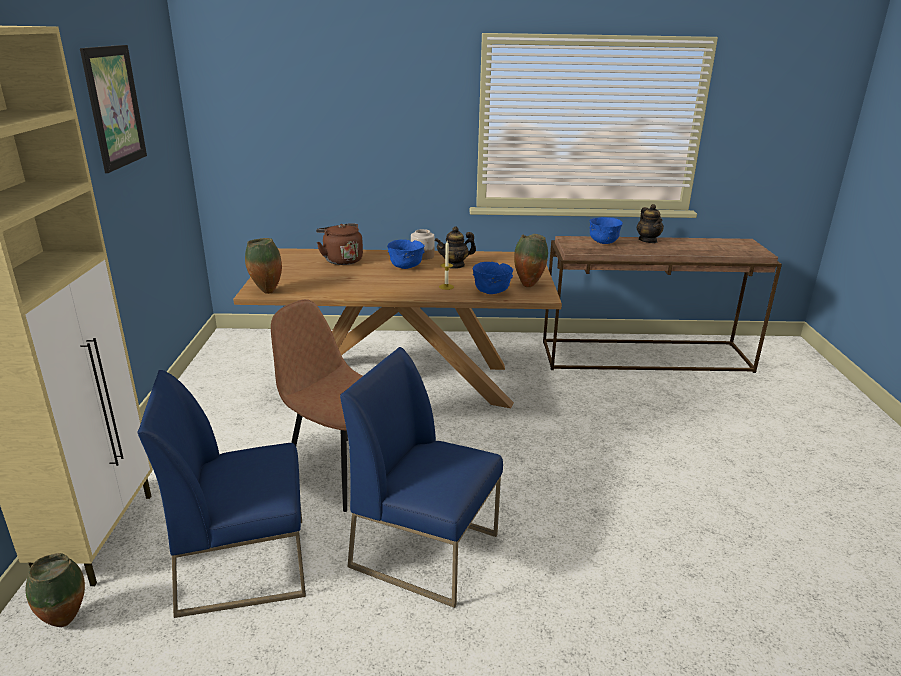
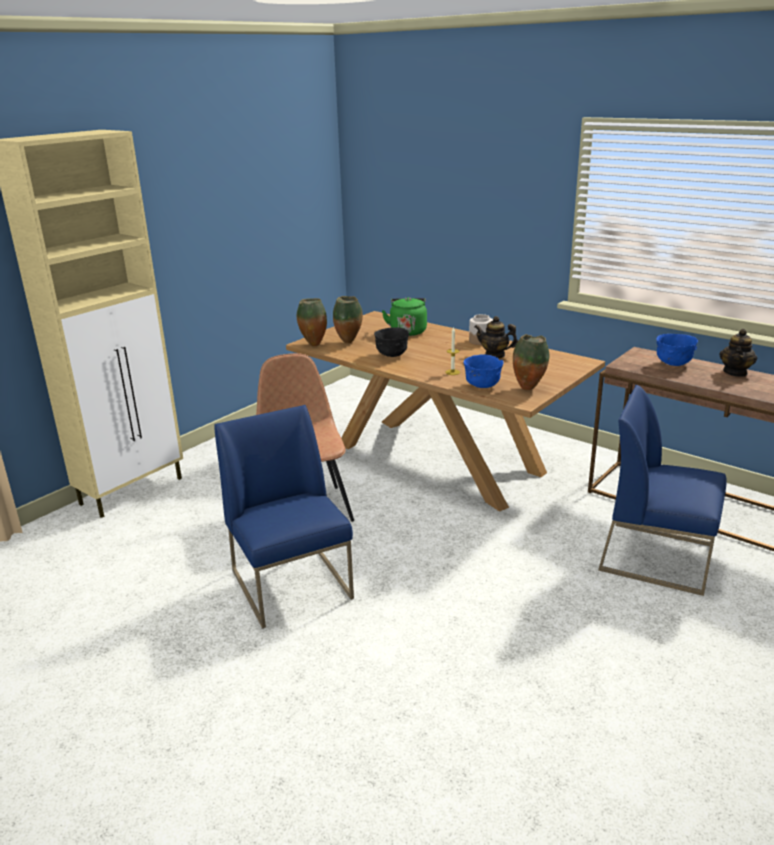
camera: 40 degrees right, 0 degrees up
(67, 622) = (71, 530): vase -> vase (349, 342)
(114, 107) = (242, 180): picture -> none
(245, 563) = (181, 541): blue chair -> blue chair (657, 557)
(341, 260) = (408, 331): brown kettle -> green kettle
(366, 285) = (392, 355): none -> black bowl
(406, 267) = (448, 348): blue bowl -> none

